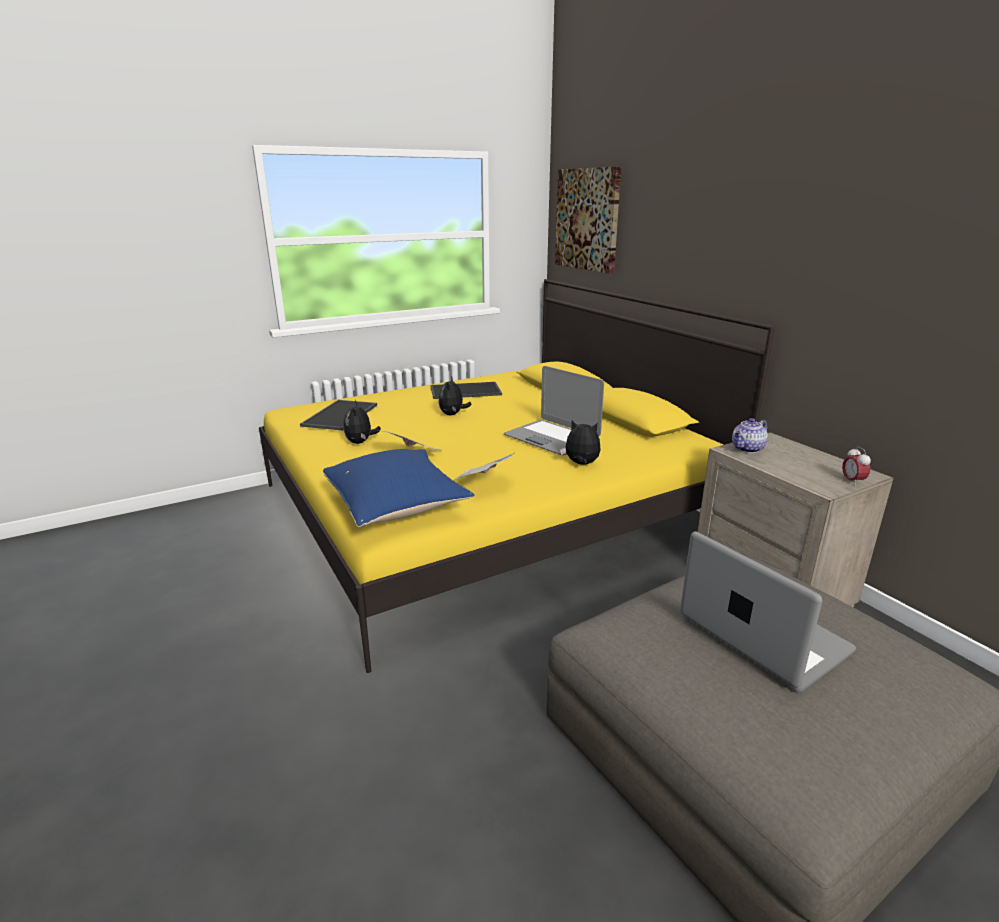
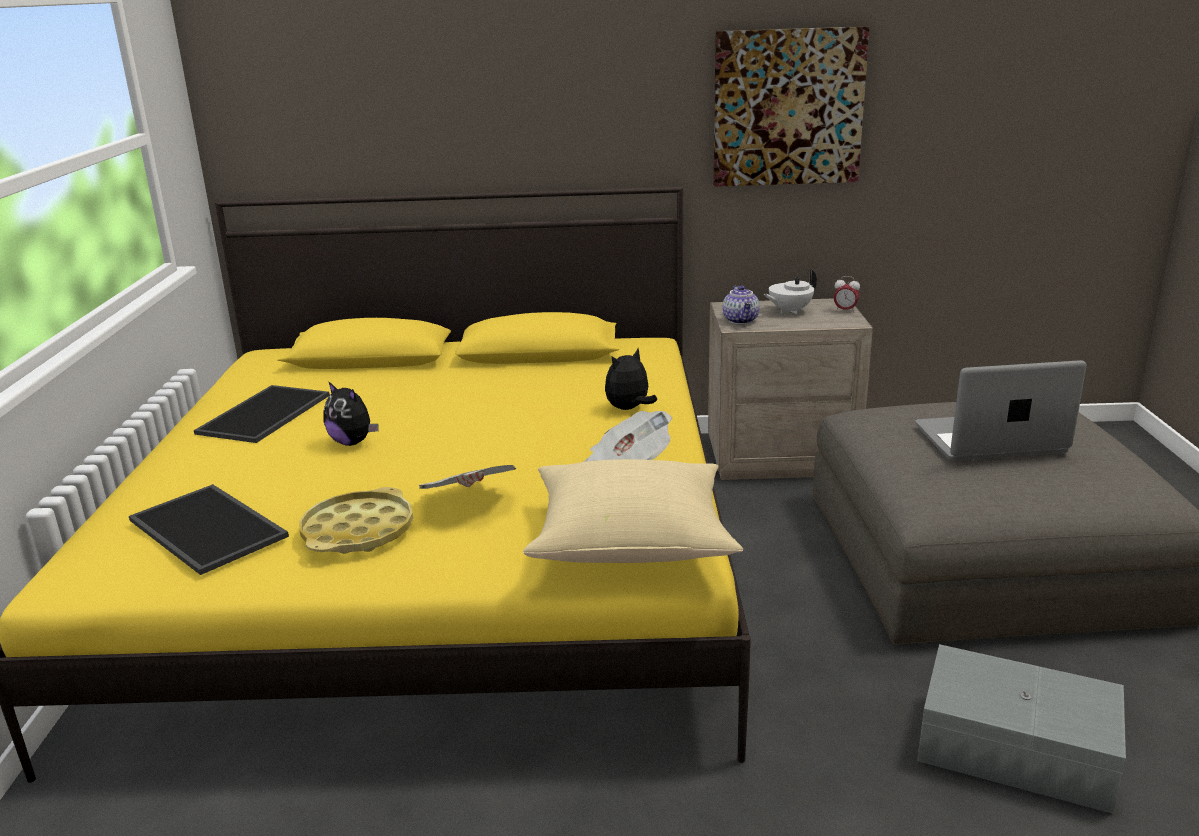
camera: 60 degrees left, 0 degrees up
(361, 442) = (358, 531): plush toy -> yellow tray
(397, 508) = (632, 542): blue pillow -> beige pillow
(456, 821) = (1013, 746): none -> grey storage box
(552, 438) = (533, 404): laptop -> none
(588, 219) = (305, 93): picture -> picture (787, 107)
(804, 461) = (789, 311): none -> white teapot

